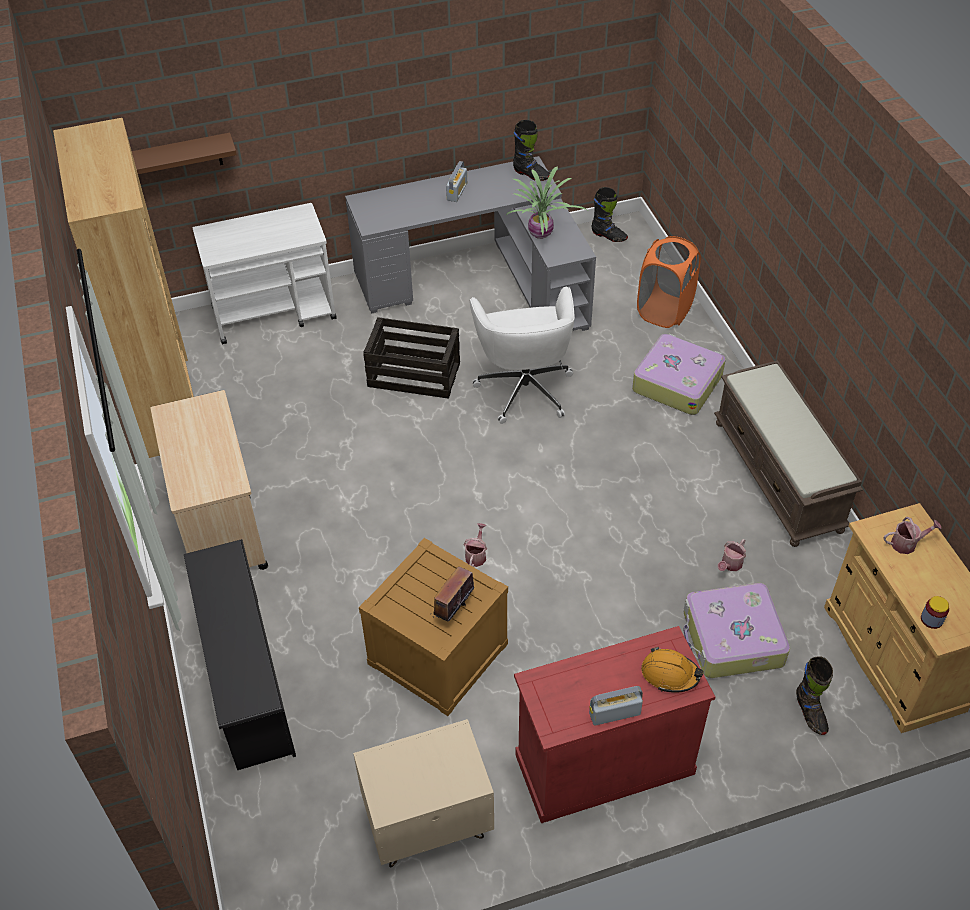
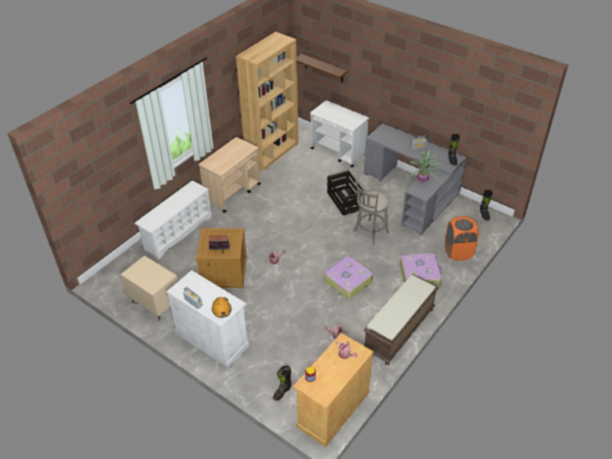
camera: 55 degrees right, 5 degrees down
(246, 680) = (177, 232): black shoe rack -> white shoe rack
(524, 387) = (370, 232): white office chair -> grey stool
(604, 763) = (212, 339): red cabinet -> white cabinet
(732, 639) = (298, 351): suitcase -> suitcase (347, 281)

